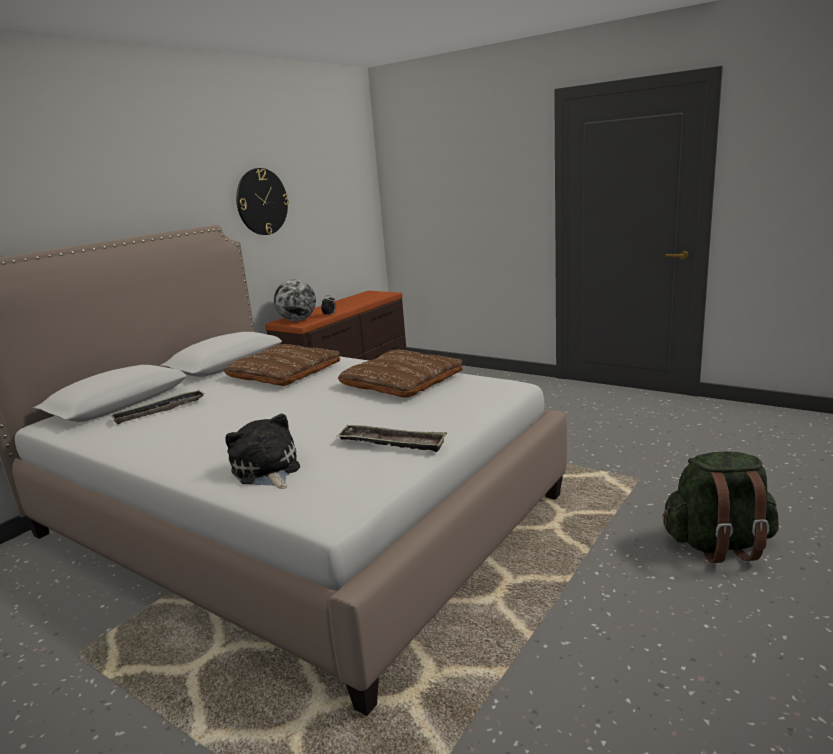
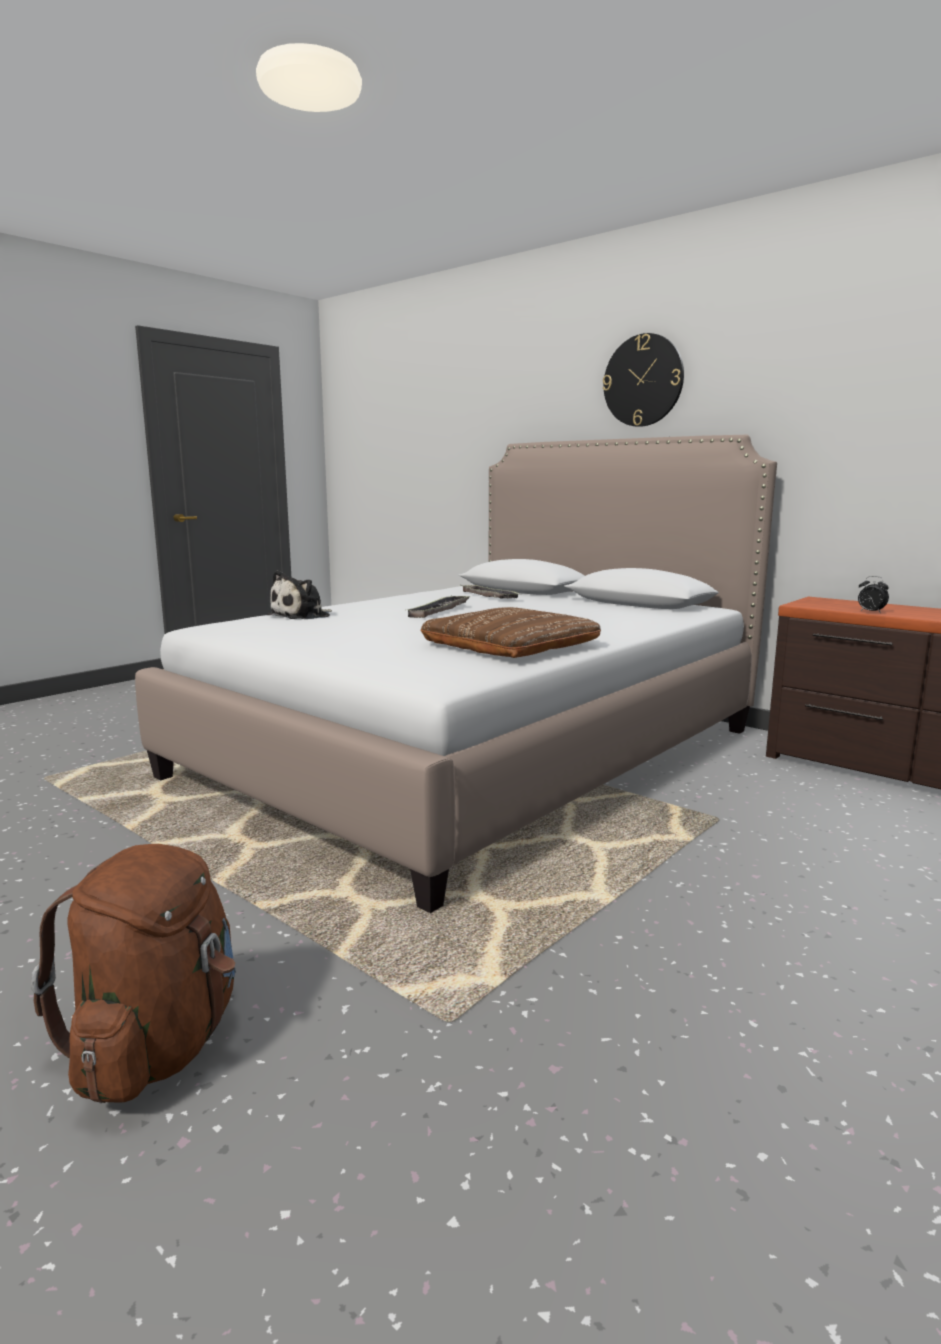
camera: 95 degrees right, 5 degrees down
(262, 202) = (867, 406): wall clock -> wall clock (643, 380)
(267, 471) = (302, 616): plush toy -> plush toy turned 150 degrees clockwise
(284, 372) = (588, 615): brown pillow -> none
(297, 320) = (827, 603): globe -> none
(392, 443) = (303, 636): tray -> tray (439, 611)
(718, 545) = (158, 1045): green backpack -> brown backpack

